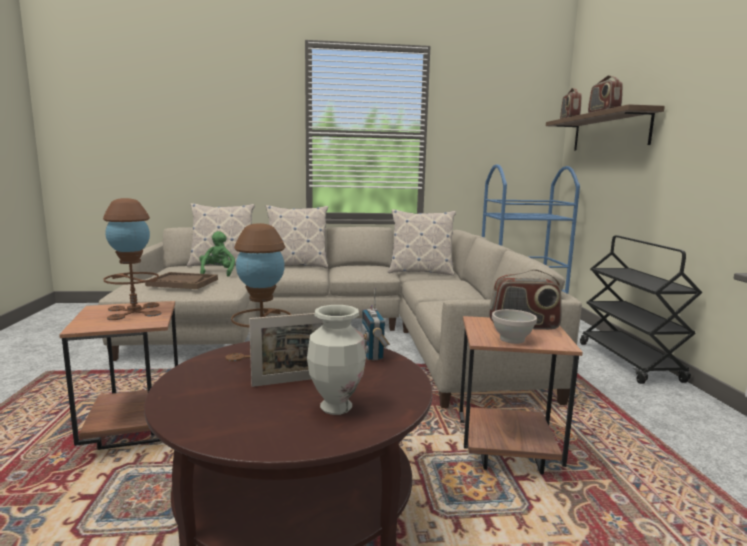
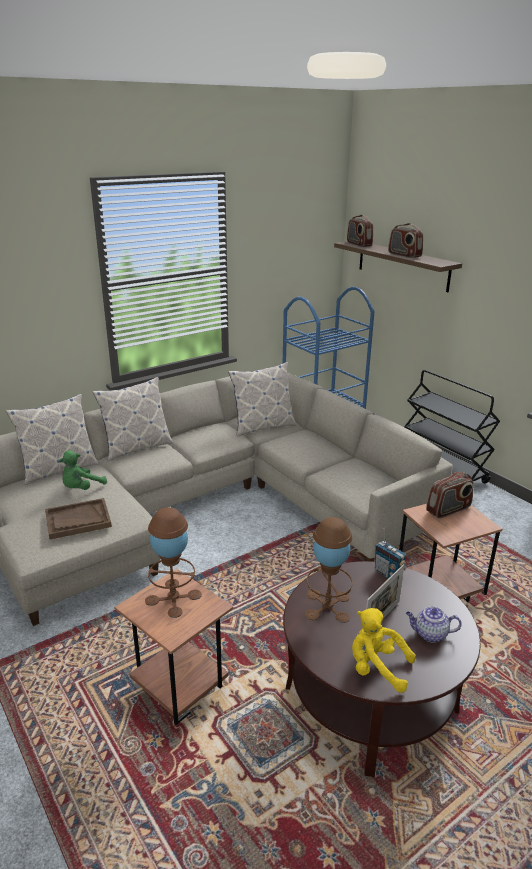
camera: 30 degrees left, 15 degrees up
(217, 411) = (376, 668): none -> yellow plush toy
(218, 272) = (81, 488): green plush toy -> green plush toy turned 105 degrees counterclockwise
(335, 407) = (430, 634): vase -> teapot
(511, 339) = (457, 530): white bowl -> none

